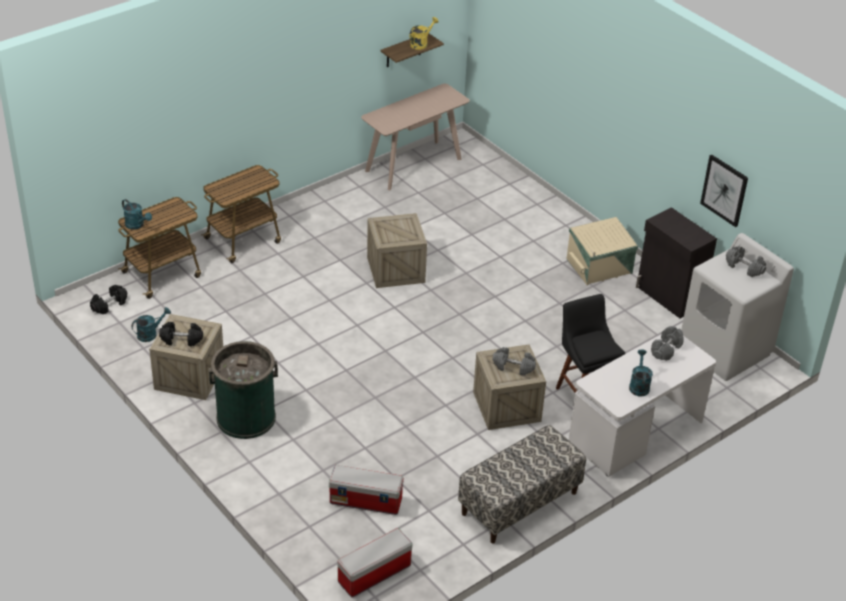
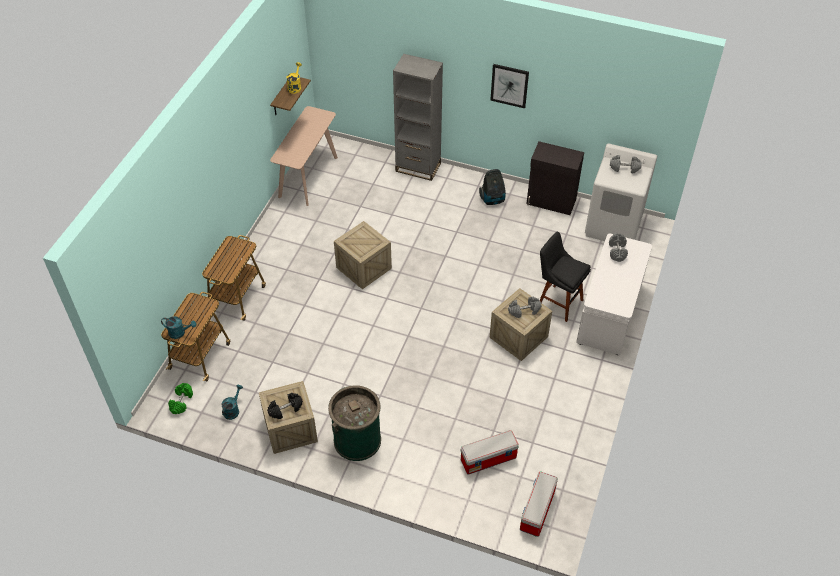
camera: 30 degrees left, 10 degrees up
(109, 305) = (181, 402): black dumbbell -> green dumbbell
(519, 503) = (582, 405): bench -> none
(542, 202) = (418, 167): none -> grey bookcase
(600, 266) = (493, 200): beige storage box -> vacuum cleaner
(639, 385) = (623, 287): turquoise watering can -> none
(724, 190) = (585, 118): picture -> picture (509, 85)

